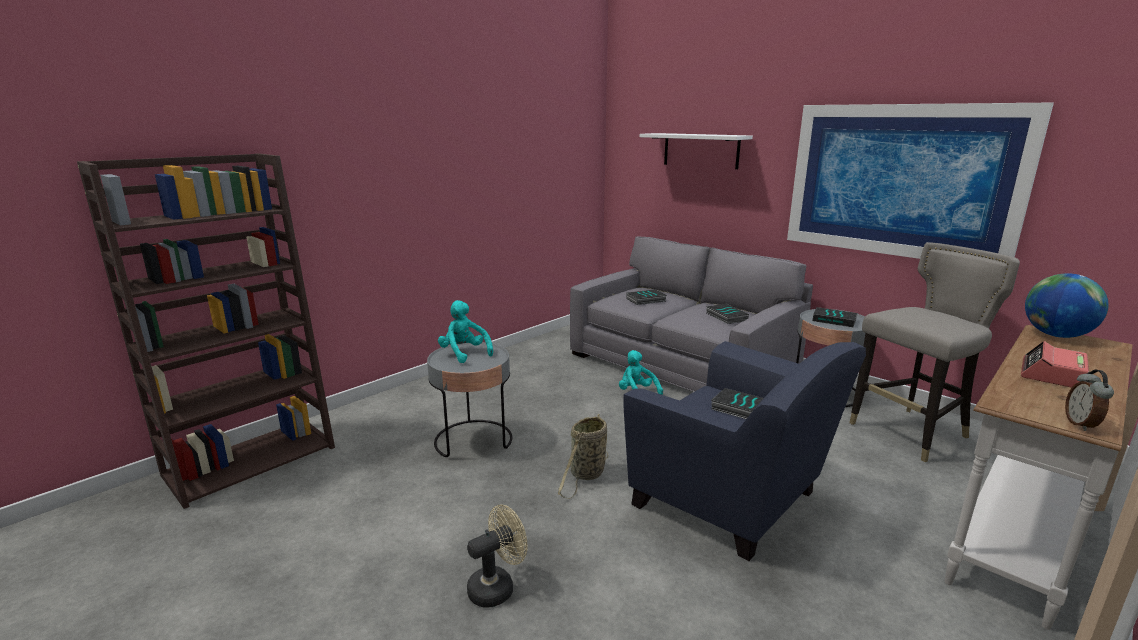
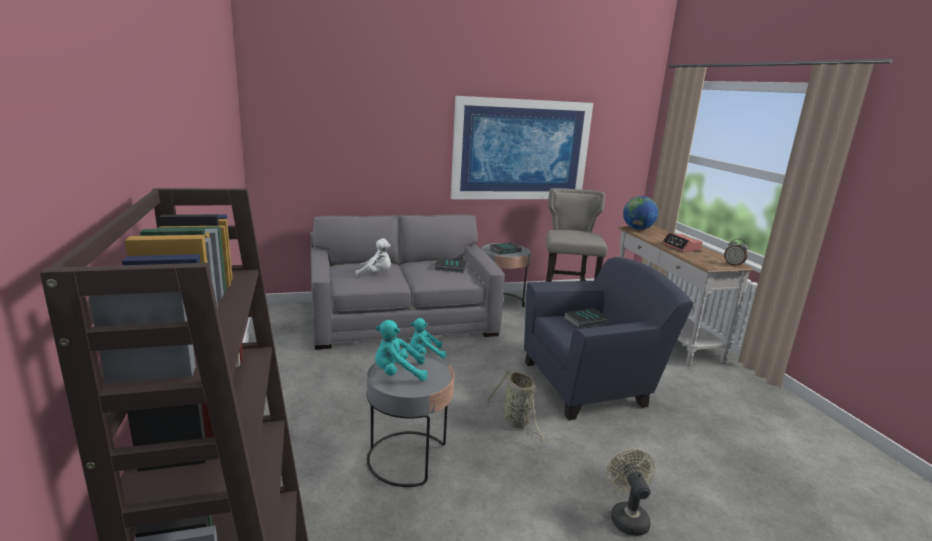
camera: 60 degrees left, 0 degrees up
(646, 300) = (376, 274): book -> white plush toy
(700, 150) = (364, 130): white shelf -> none

